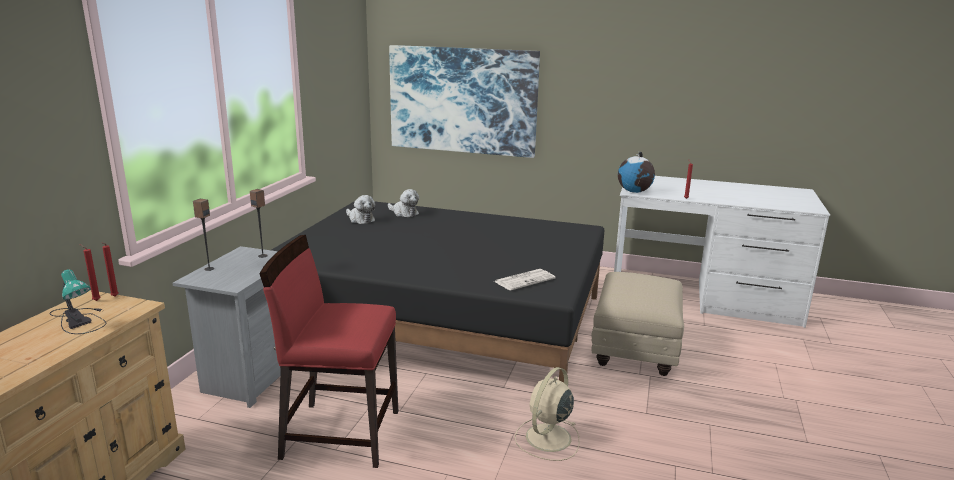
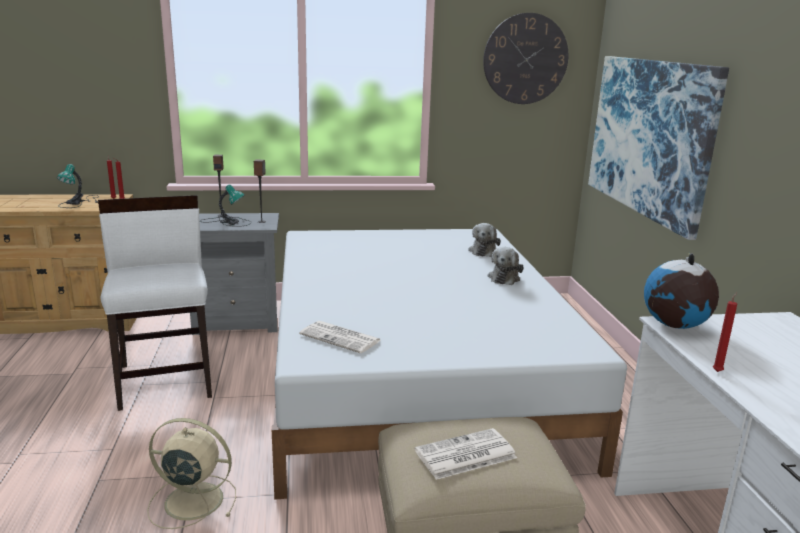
camera: 65 degrees right, 0 degrees up
(239, 269) = (227, 222): none -> table lamp
(340, 52) = (525, 59): none -> wall clock
(340, 433) = (166, 380): red chair -> white chair
(360, 219) = (436, 240): plush toy -> plush toy (504, 277)
(441, 319) = (414, 374): black bed -> white bed
(651, 290) = (464, 455): none -> newspaper

